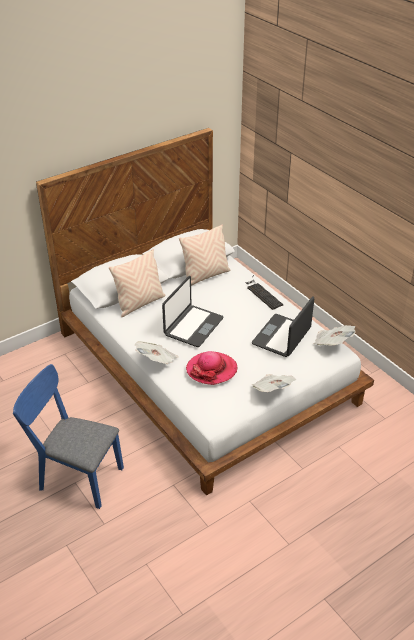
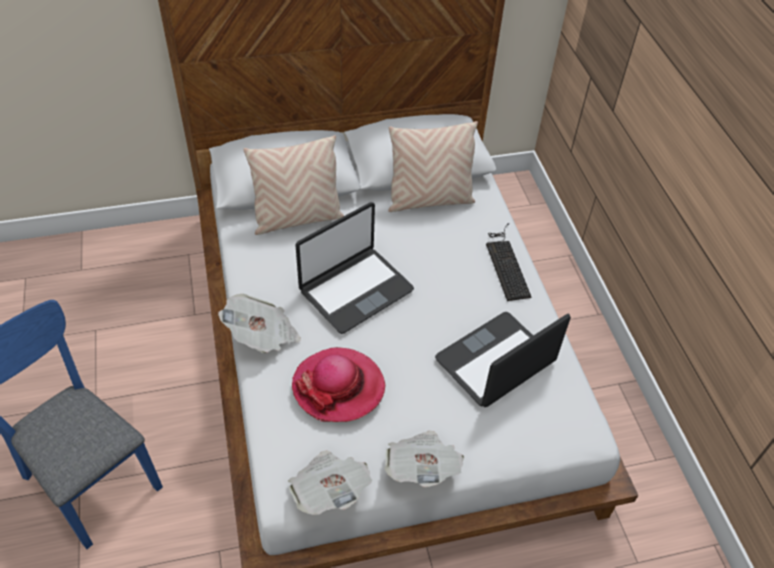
camera: 20 degrees right, 10 degrees up
(332, 343) = (580, 406): newspaper -> newspaper (329, 490)

